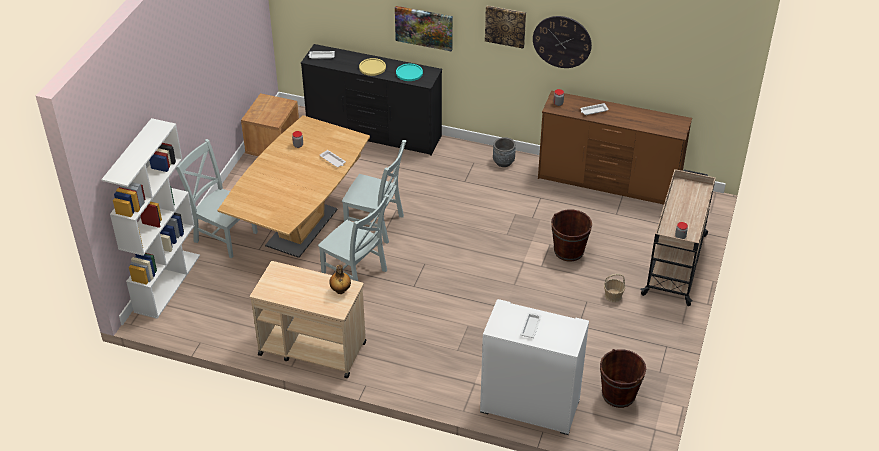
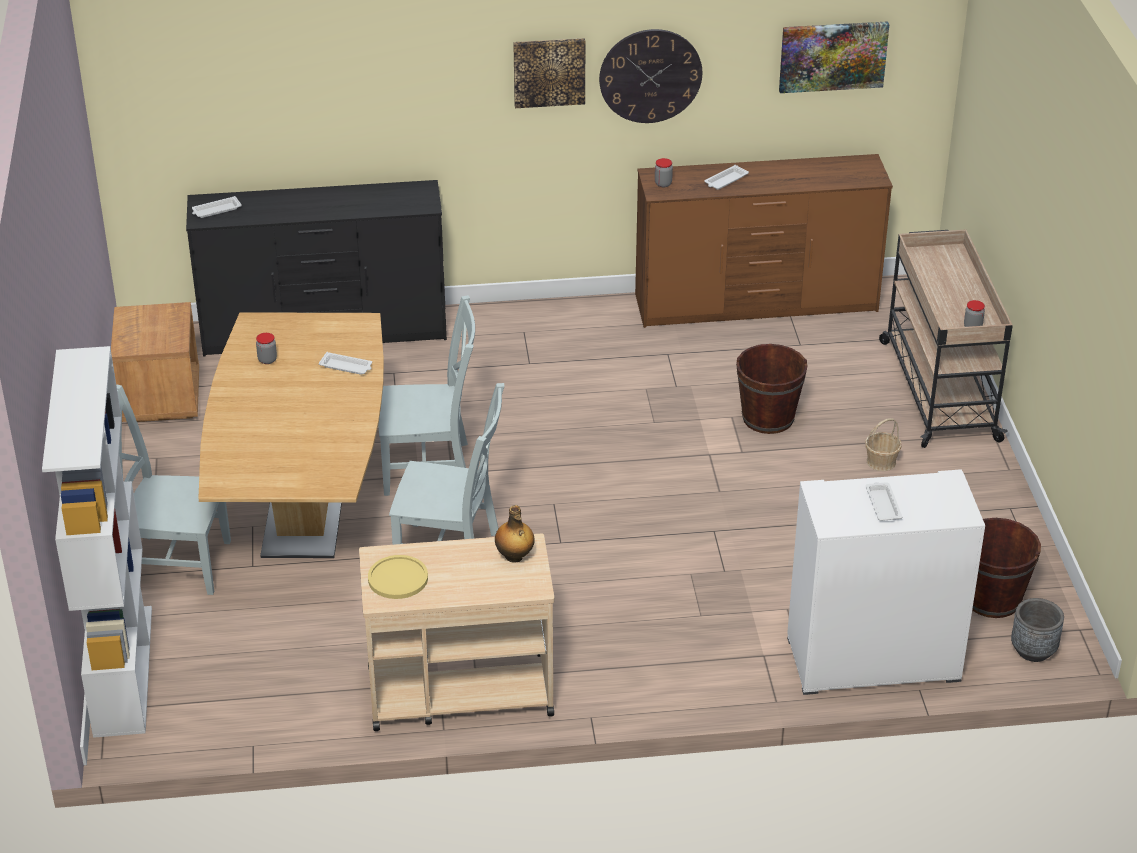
camera: 25 degrees left, 5 degrees down
(372, 67) = (319, 206): yellow plate -> yellow plate (398, 578)
(409, 73) = (388, 199): turquoise plate -> none
(424, 27) = (399, 111): picture -> picture (833, 56)
(503, 162) = (572, 318): grey planter -> grey planter (1033, 650)

